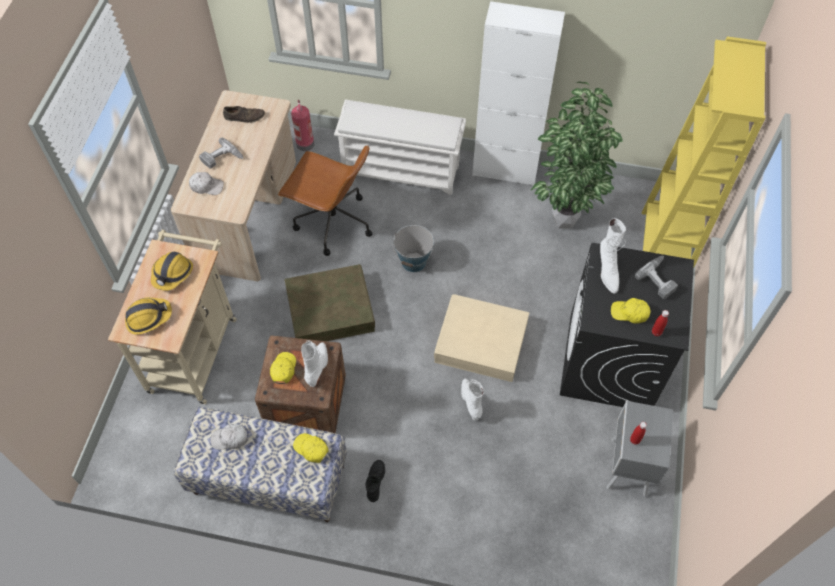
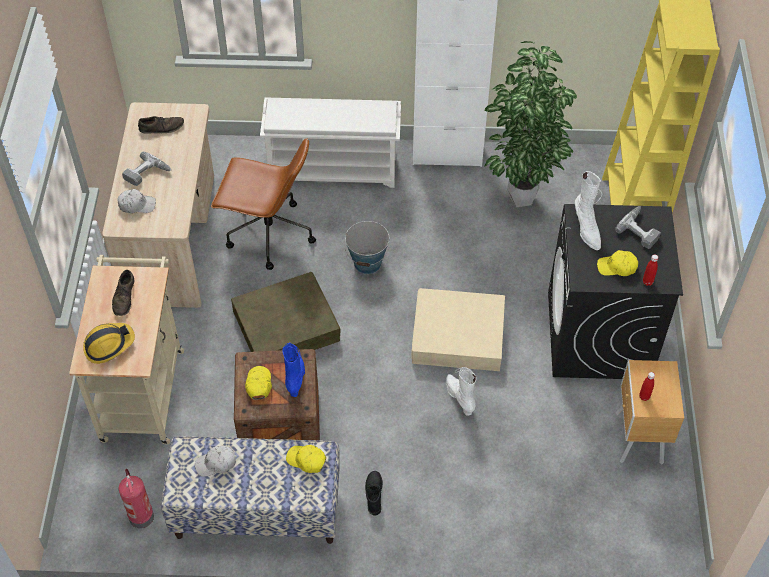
camera: 10 degrees left, 5 degrees down
(172, 274) = (124, 297): hard hat -> brown shoe
(304, 143) = (219, 154): fire extinguisher -> fire extinguisher (140, 515)
(318, 367) = (295, 377): white boot -> blue boot
(627, 468) = (638, 439): grey nightstand -> brown nightstand

